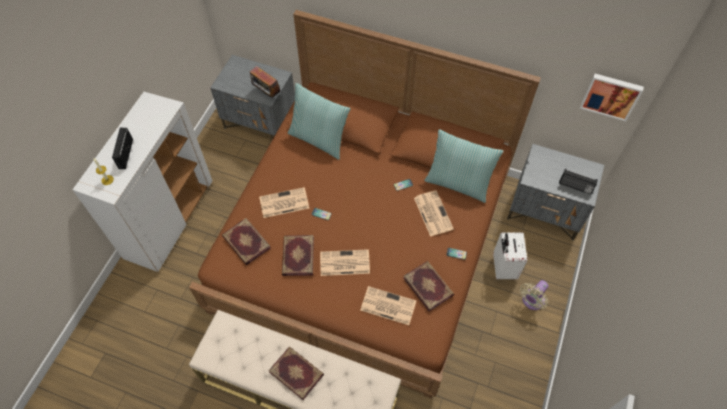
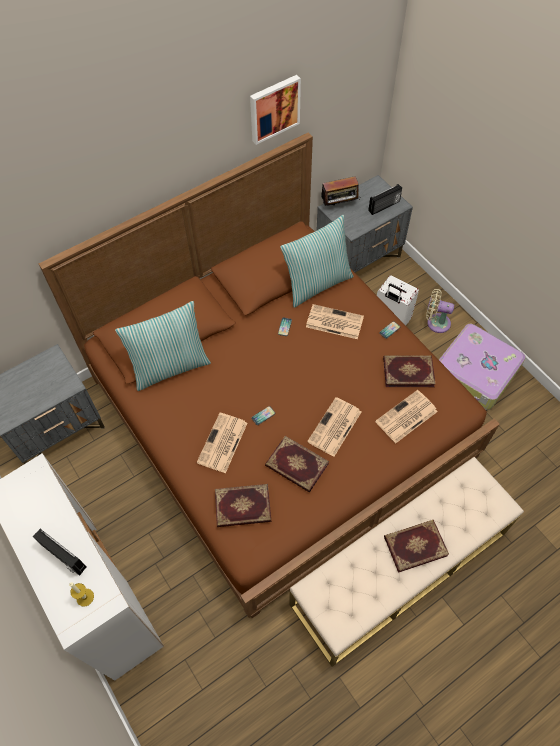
camera: 55 degrees left, 0 degrees up
(266, 93) = (63, 383): radio -> radio (339, 205)
(507, 357) = (475, 373): none -> suitcase
(531, 301) = (436, 322): beige fan -> beige fan turned 120 degrees clockwise
(611, 95) = (365, 103): picture -> picture (274, 108)

